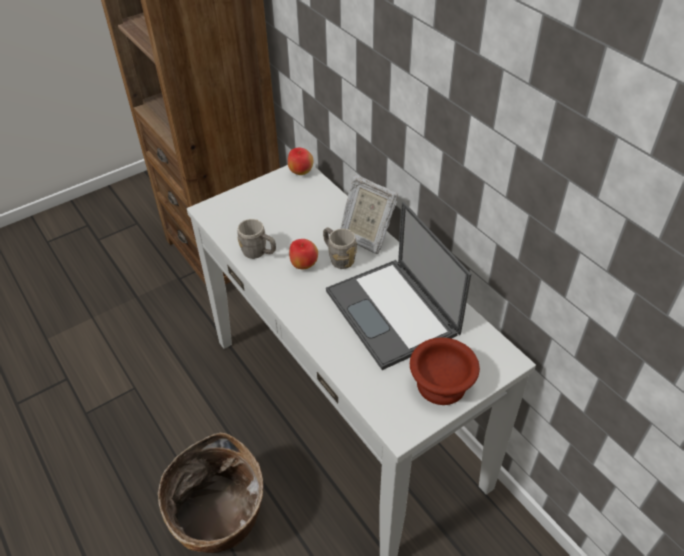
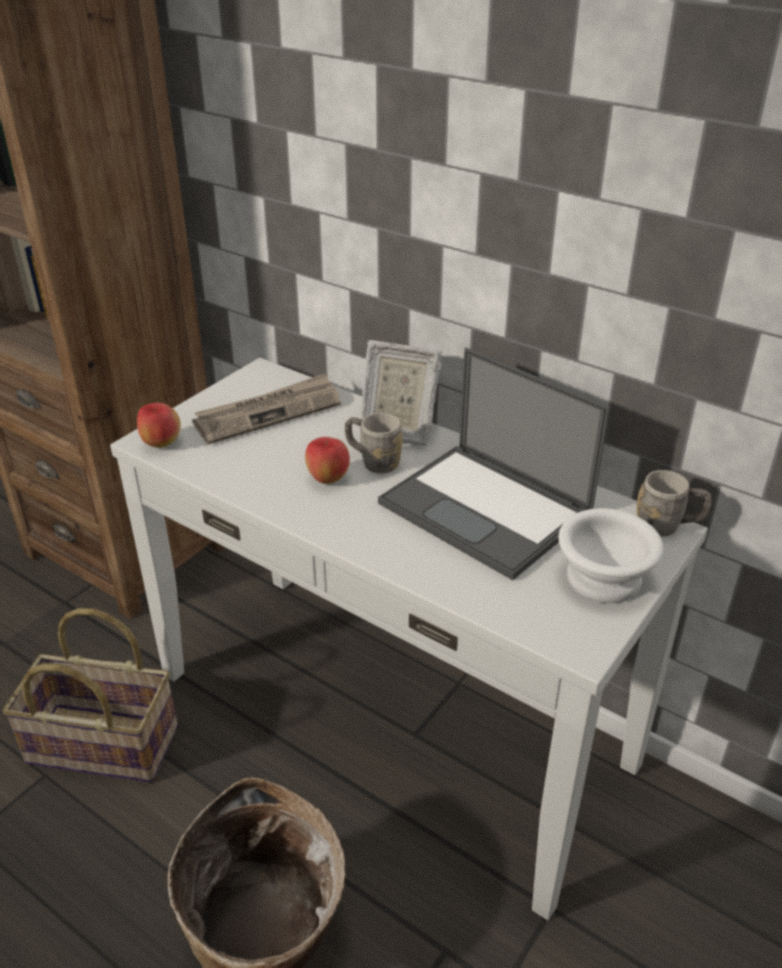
camera: 20 degrees left, 10 degrees down
(170, 379) = (101, 746): none -> basket
(259, 253) = (252, 477): grey mug -> grey mug (668, 526)
(290, 204) = (268, 412): none -> newspaper
(301, 172) = (264, 374): apple -> apple (161, 444)
(443, 384) = (605, 577): brown bowl -> white bowl

